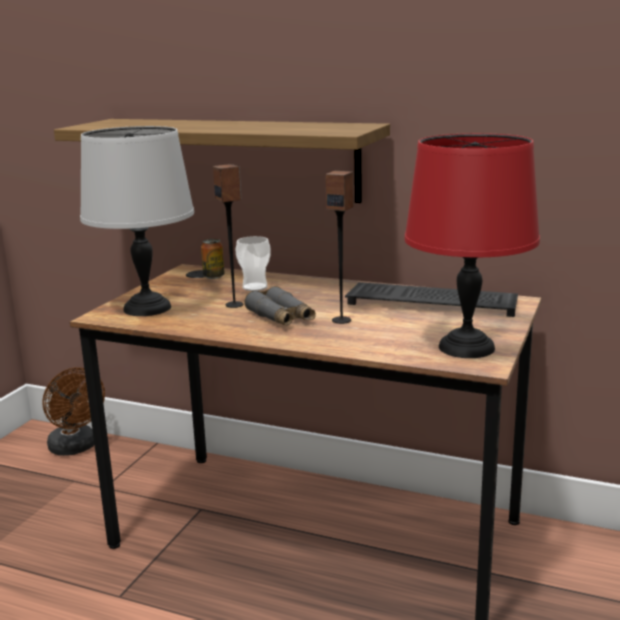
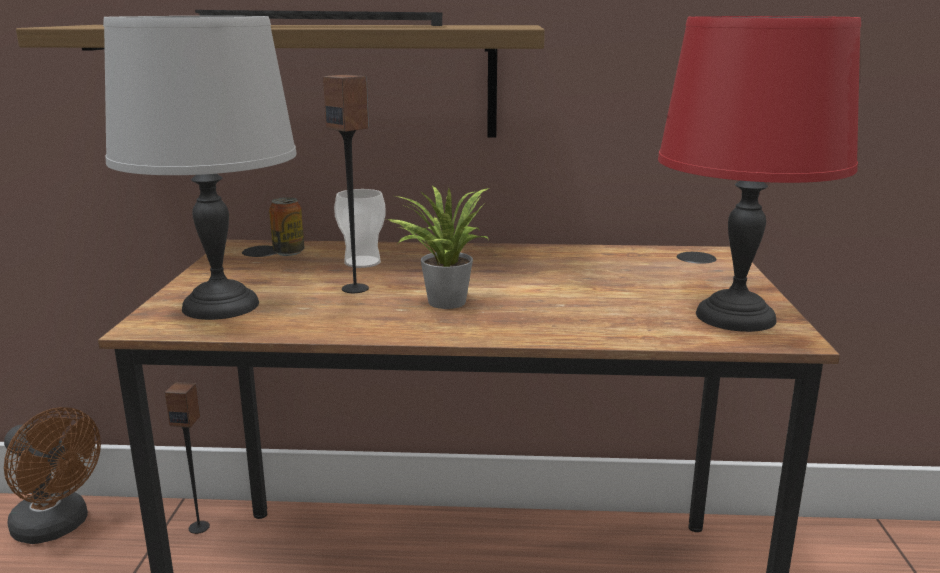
camera: 20 degrees left, 0 degrees up
(281, 317) = (442, 301): grey binoculars -> potted plant
(341, 320) = (531, 296): speaker -> speaker (199, 527)
(434, 301) = (621, 261): keyboard -> keyboard (328, 25)

